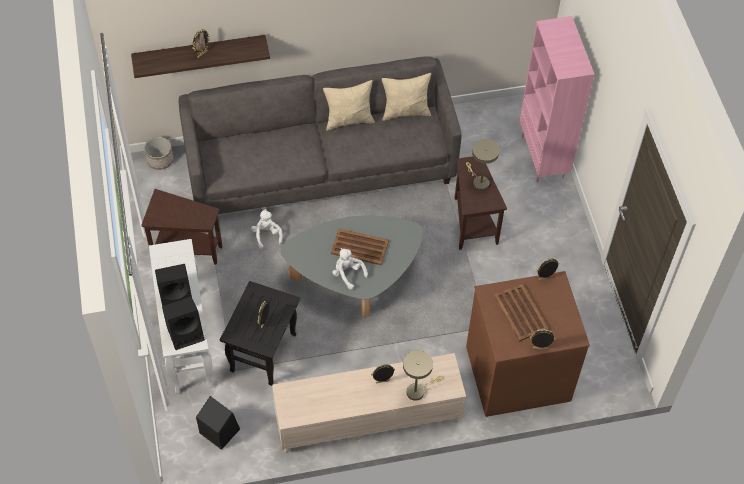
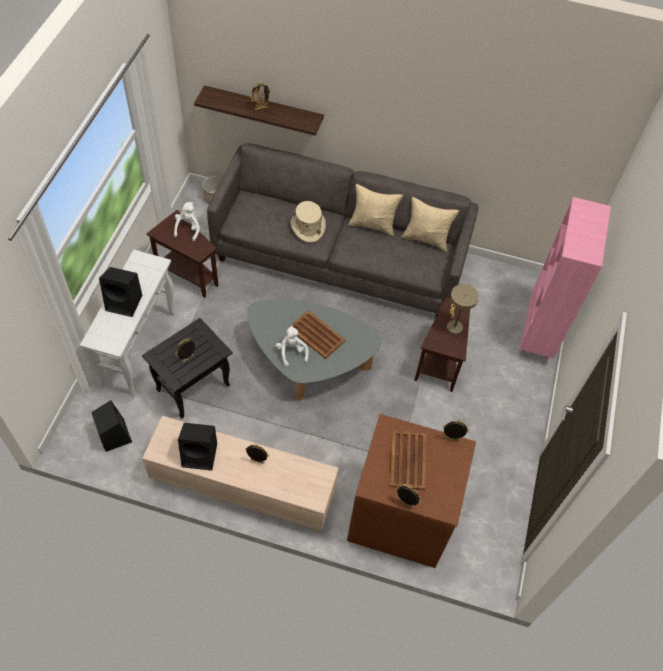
camera: 25 degrees right, 0 degrees up
(186, 332) = (112, 334): black speaker -> black speaker (201, 455)
(267, 235) = (260, 293): white plush toy -> white plush toy (188, 229)
(291, 149) = (307, 227): none -> beige hat
(418, 390) = (283, 485): beige table lamp -> none

